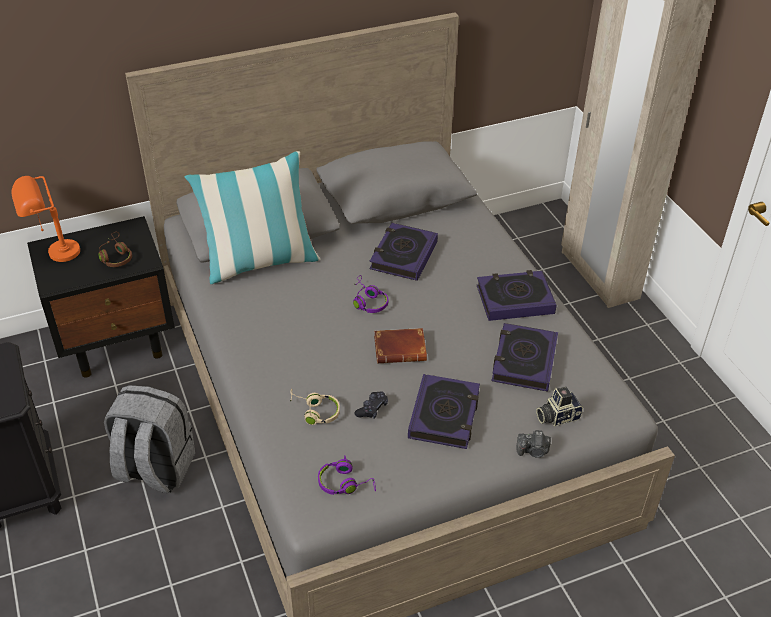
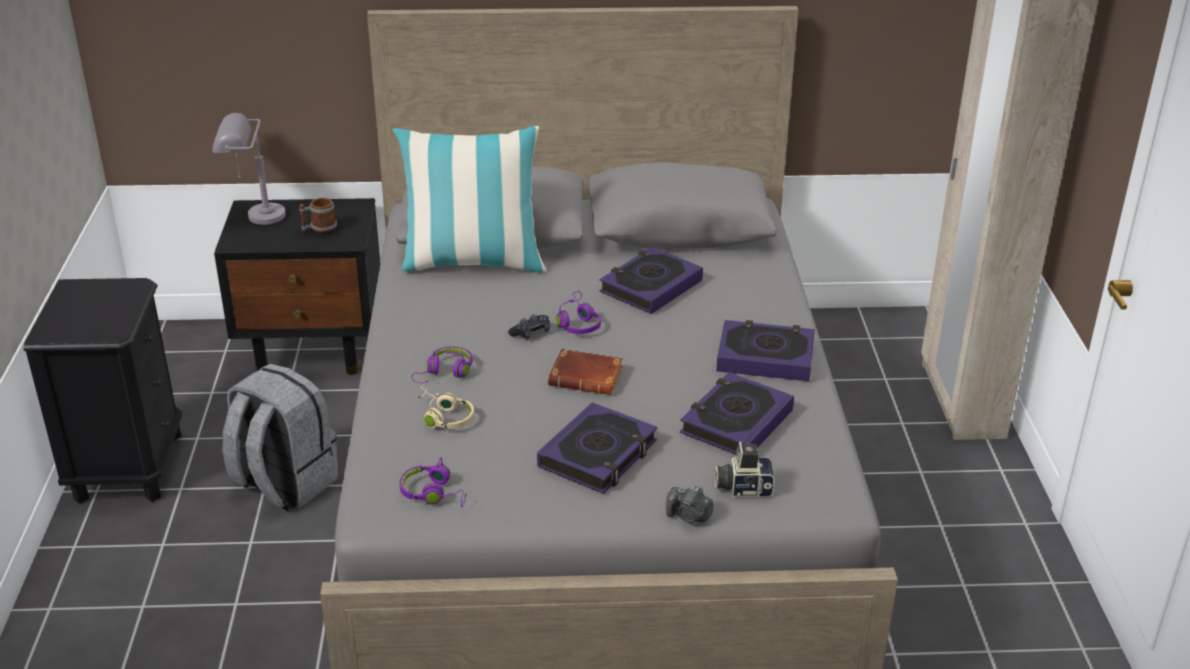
camera: 20 degrees right, 10 degrees down
(53, 255) = (253, 217): orange table lamp -> grey table lamp
(116, 256) = (319, 230): brown headphones -> mug
(294, 371) = (445, 373): none -> purple headphones
(372, 409) = (513, 429): black game controller -> black game controller (531, 333)

